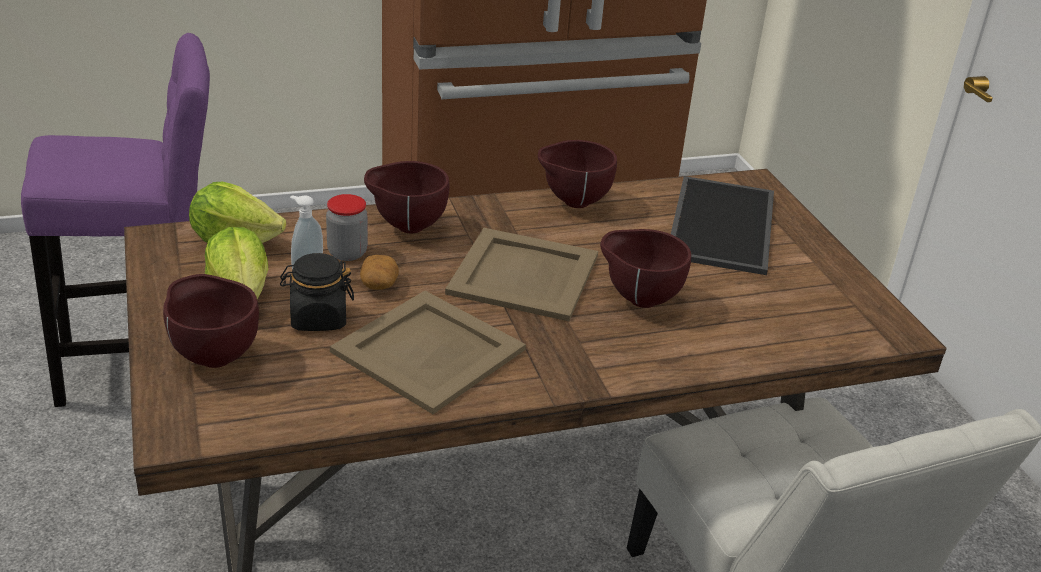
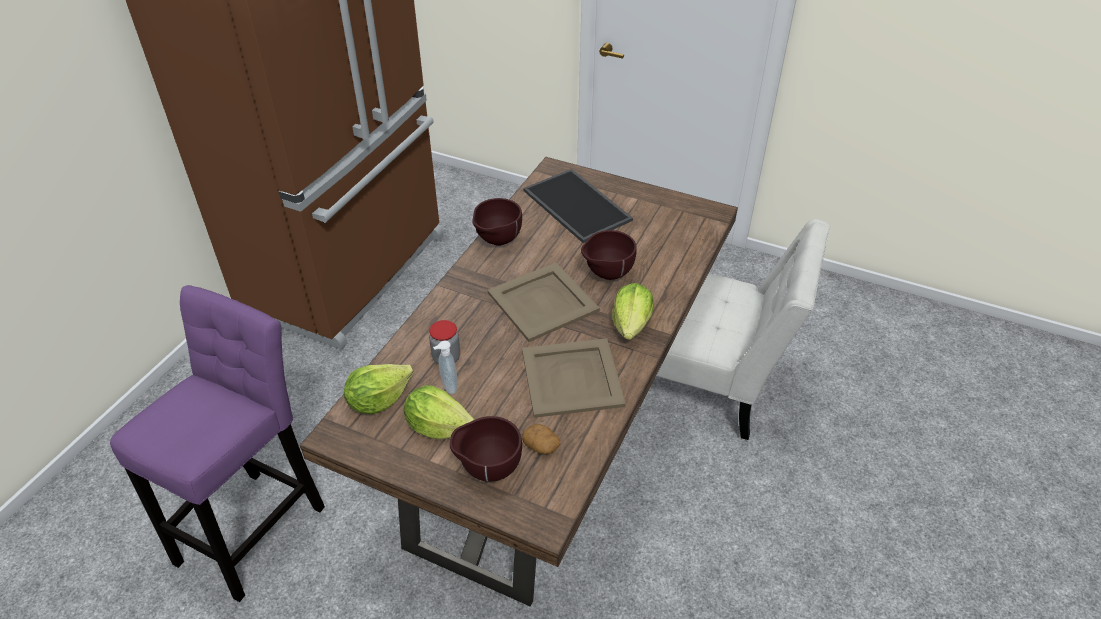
camera: 45 degrees left, 10 degrees up
(318, 318) = (497, 405): black jar -> none
(379, 284) = (492, 362): potato -> potato (541, 446)
(406, 227) = (447, 319): brown bowl -> none
(581, 356) = (631, 325): none -> lettuce

